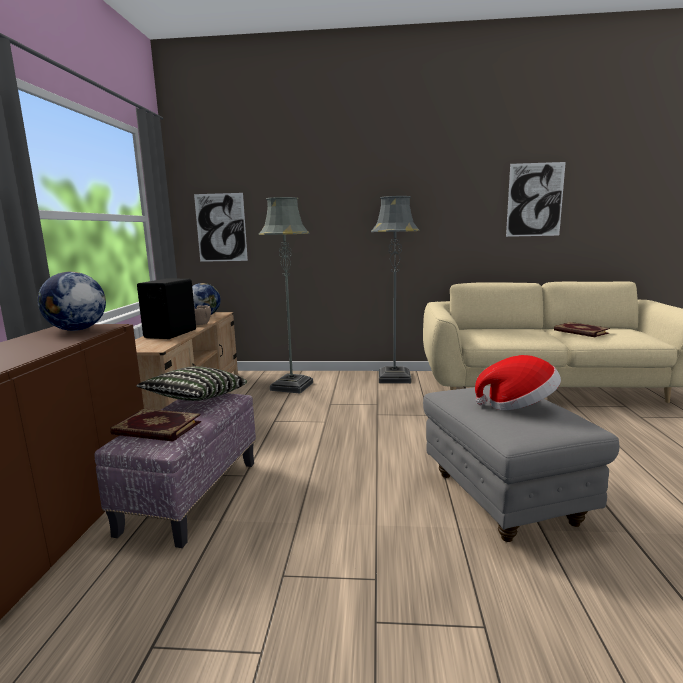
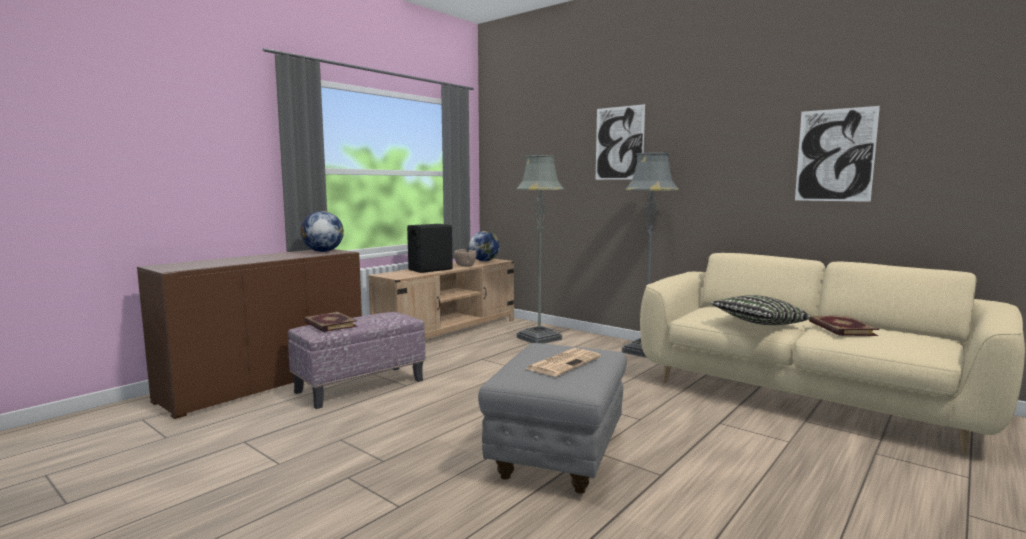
camera: 35 degrees right, 5 degrees down
(195, 399) = (383, 315): pillow -> pillow (759, 324)
(221, 227) = (514, 182): picture -> picture (619, 143)
(518, 406) = (563, 363): hat -> newspaper

